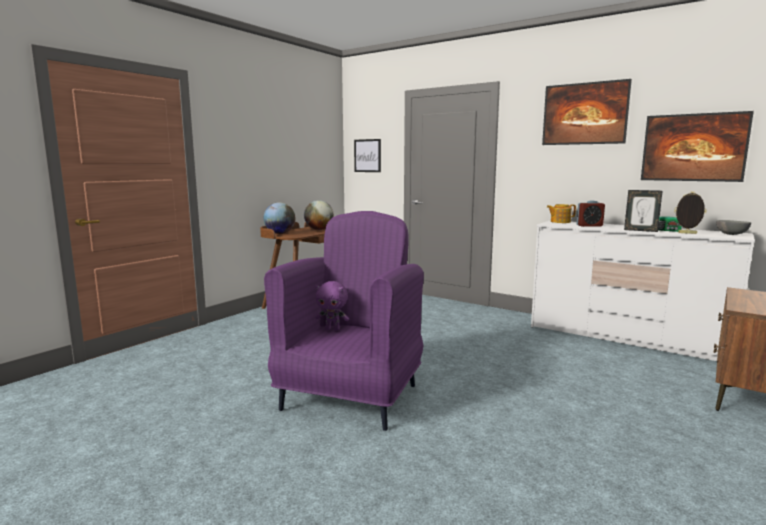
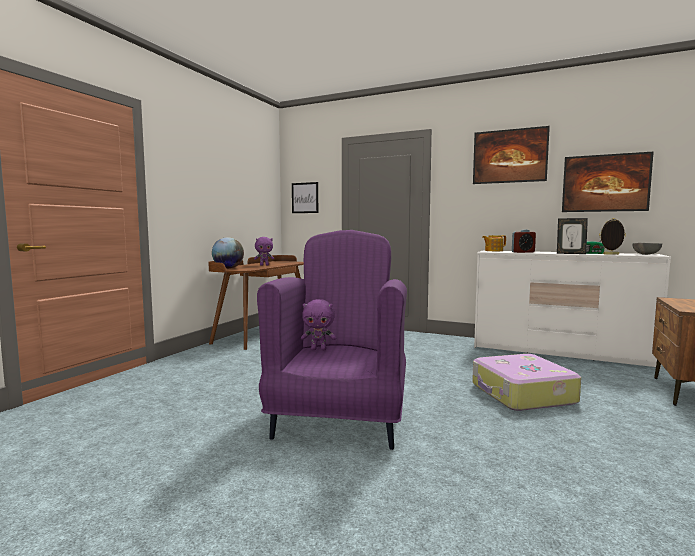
camera: 10 degrees left, 5 degrees down
(319, 229) = (264, 265): globe -> purple plush toy
(550, 384) = (522, 394): none -> suitcase

